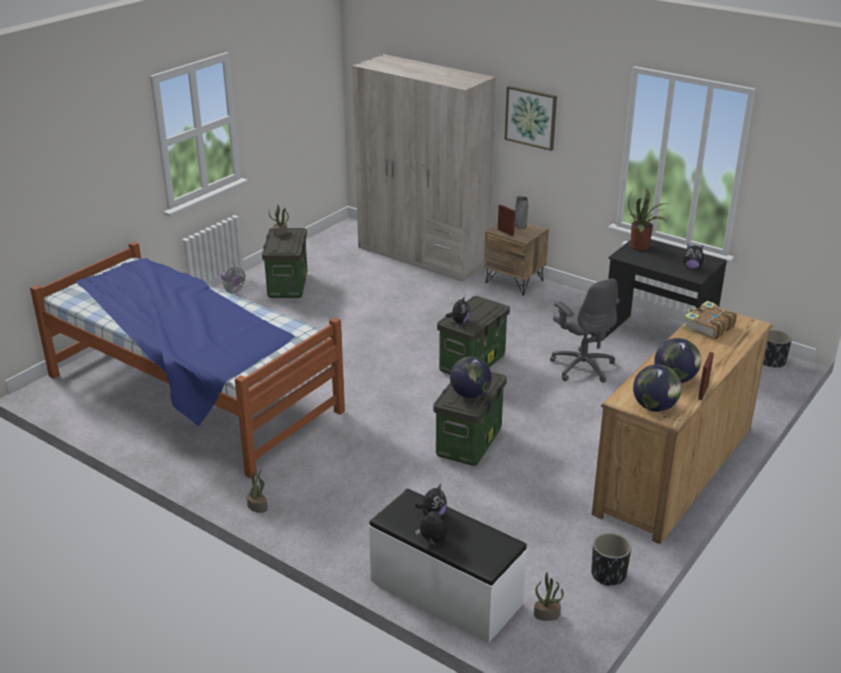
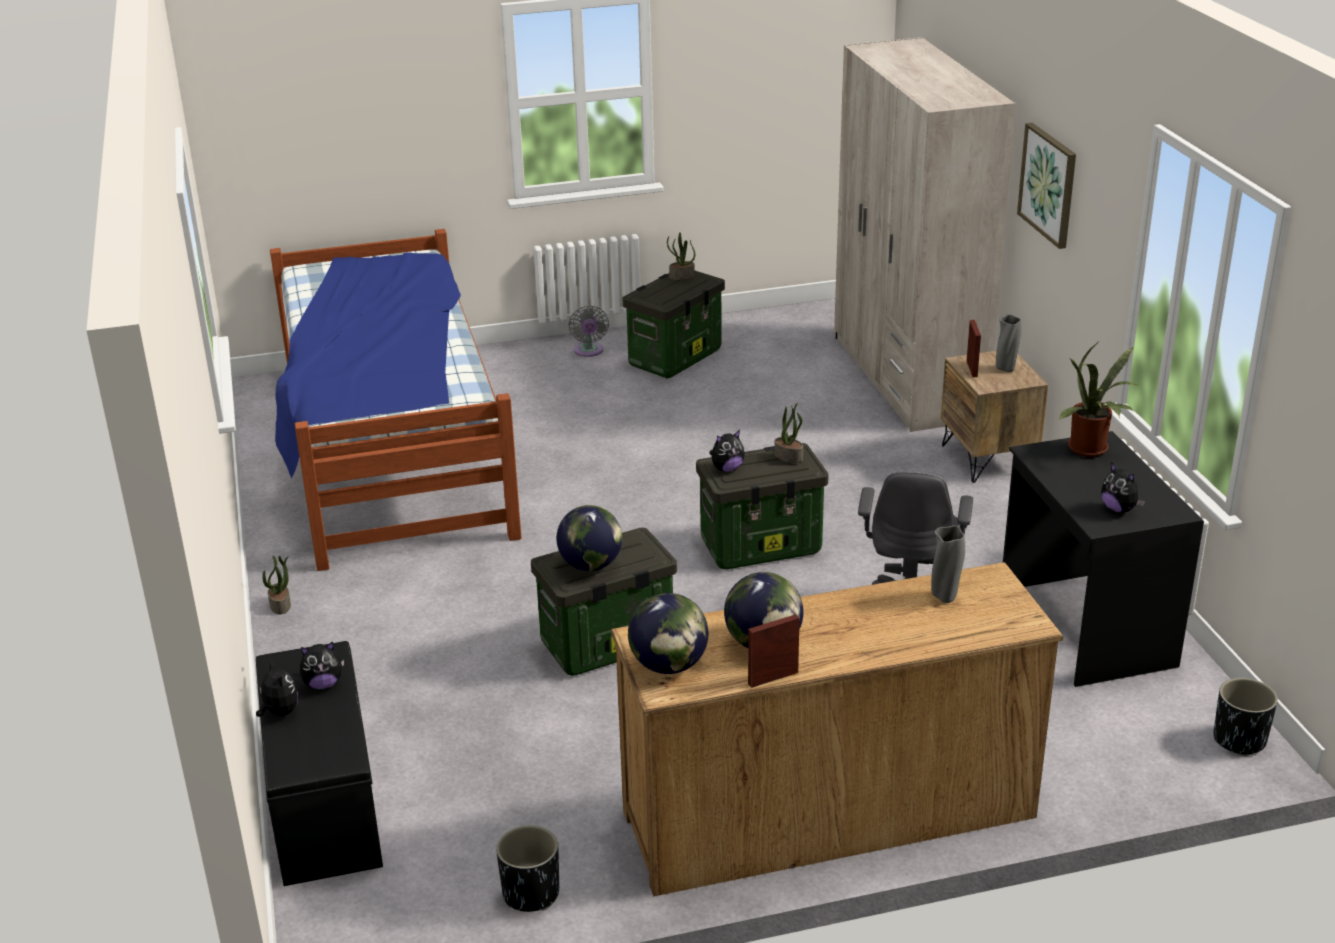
camera: 40 degrees right, 0 degrees up
(445, 593) = (322, 803): white bench -> black bench
(547, 614) = (391, 895): potted plant -> potted plant (789, 456)
(707, 327) = (945, 596): book -> grey vase

